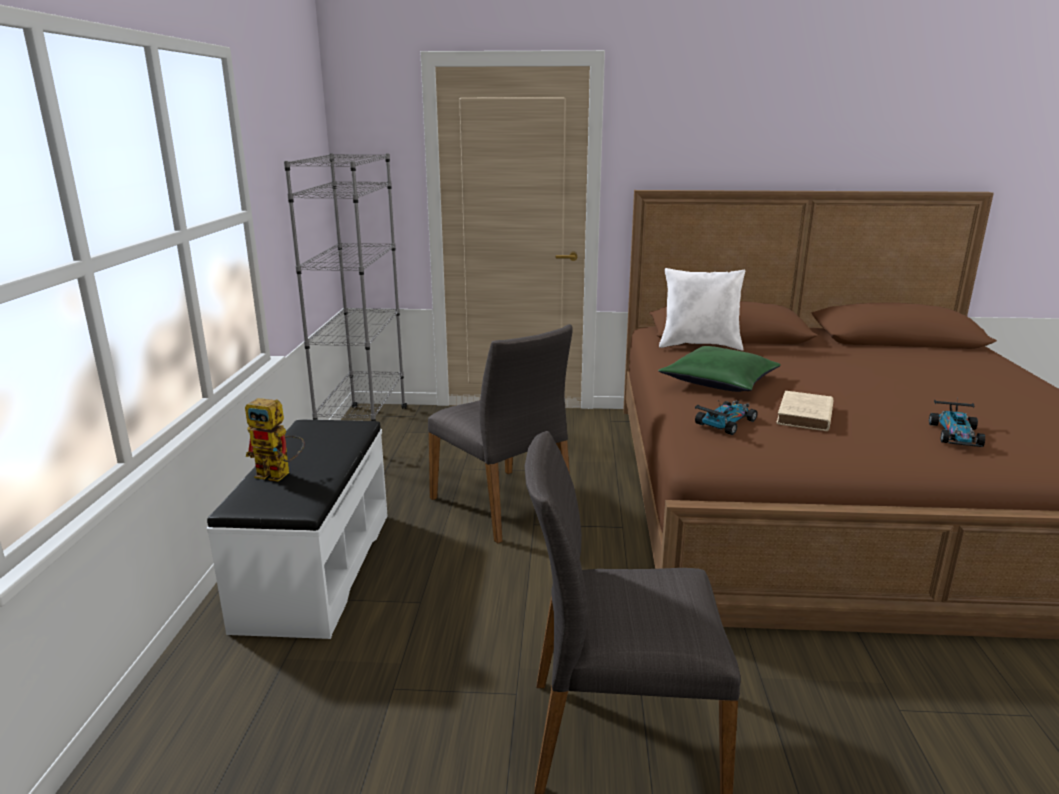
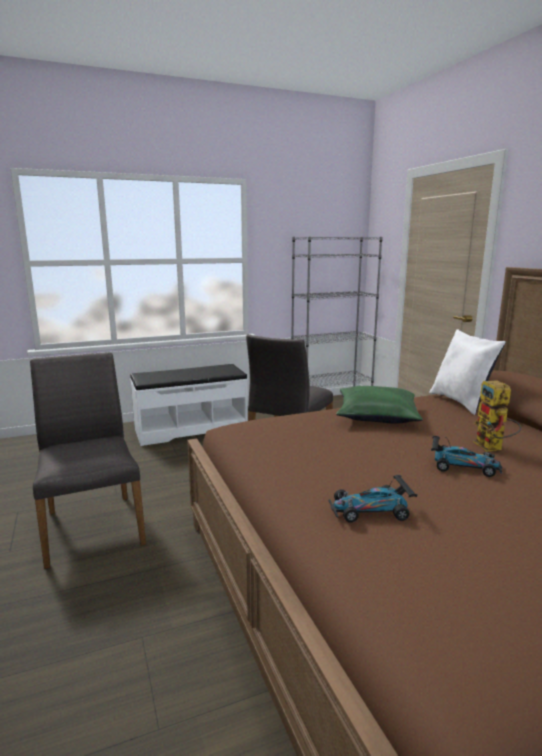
camera: 65 degrees right, 5 degrees down
(280, 474) = (172, 372): toy robot -> toy robot (493, 448)
(726, 423) = (288, 423): toy car -> toy car (463, 466)
(804, 416) = (334, 445): beige book -> none

